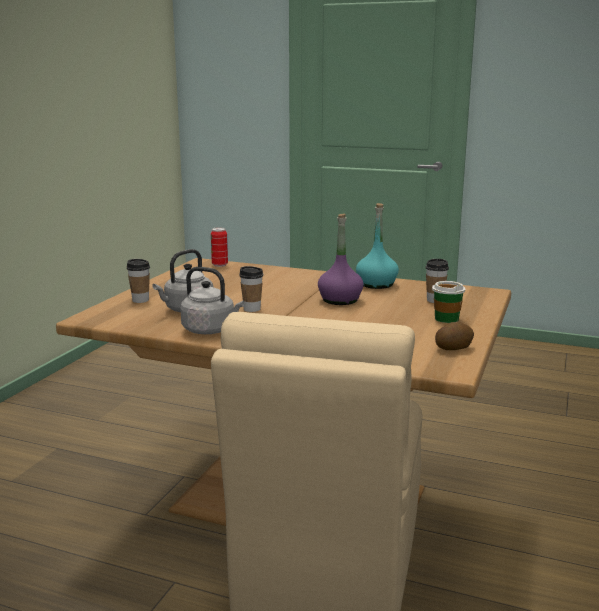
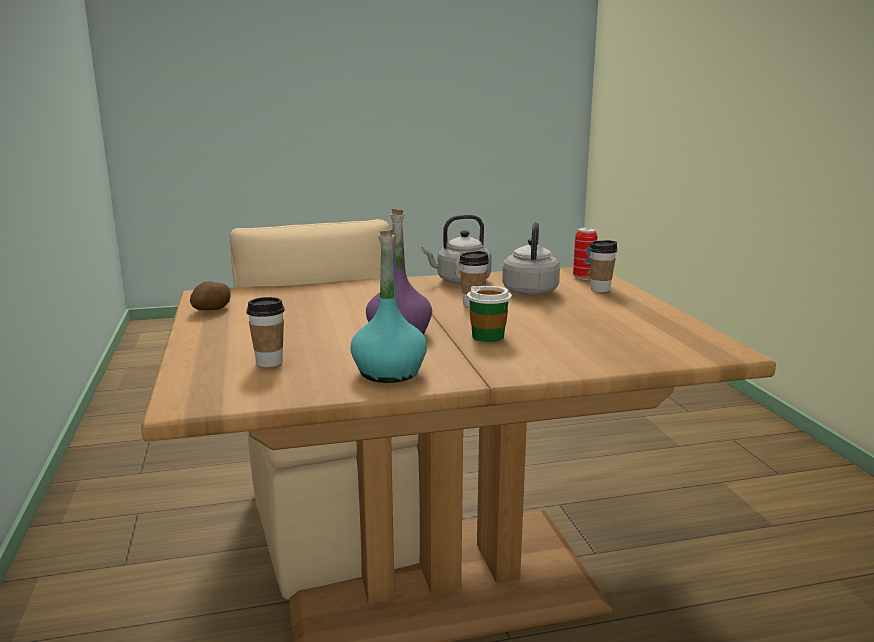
camera: 145 degrees right, 0 degrees up
(219, 265) = (688, 352): can -> can (583, 277)
(446, 318) = (236, 338): cup -> cup (488, 337)

